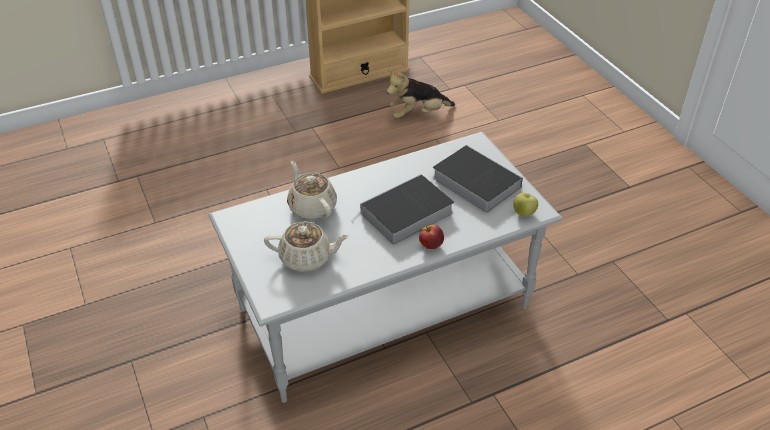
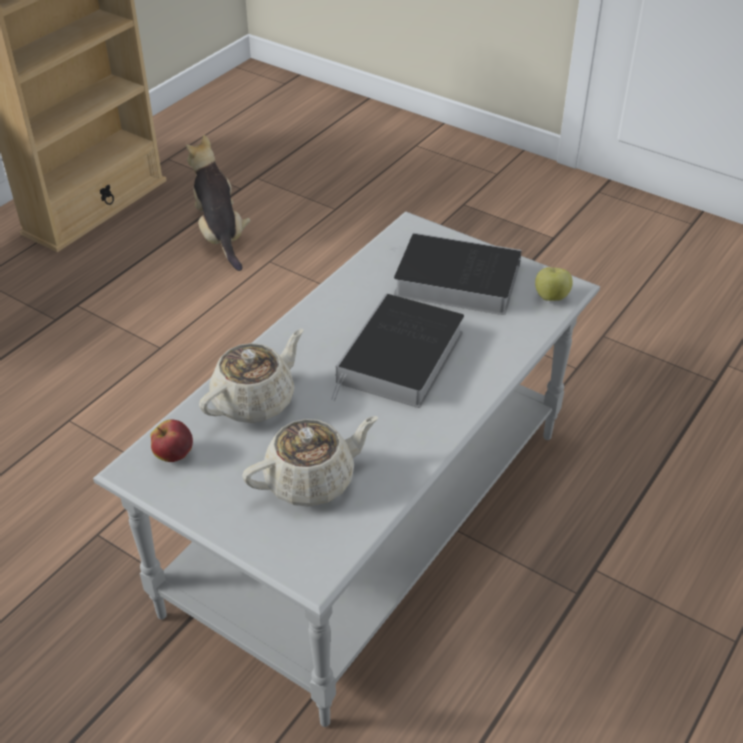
camera: 30 degrees left, 0 degrees up
(312, 206) = (255, 400): beige teapot -> beige teapot turned 105 degrees clockwise
(418, 114) = (221, 236): plush toy -> plush toy turned 120 degrees clockwise
(431, 245) = (471, 388): apple -> apple (174, 455)

